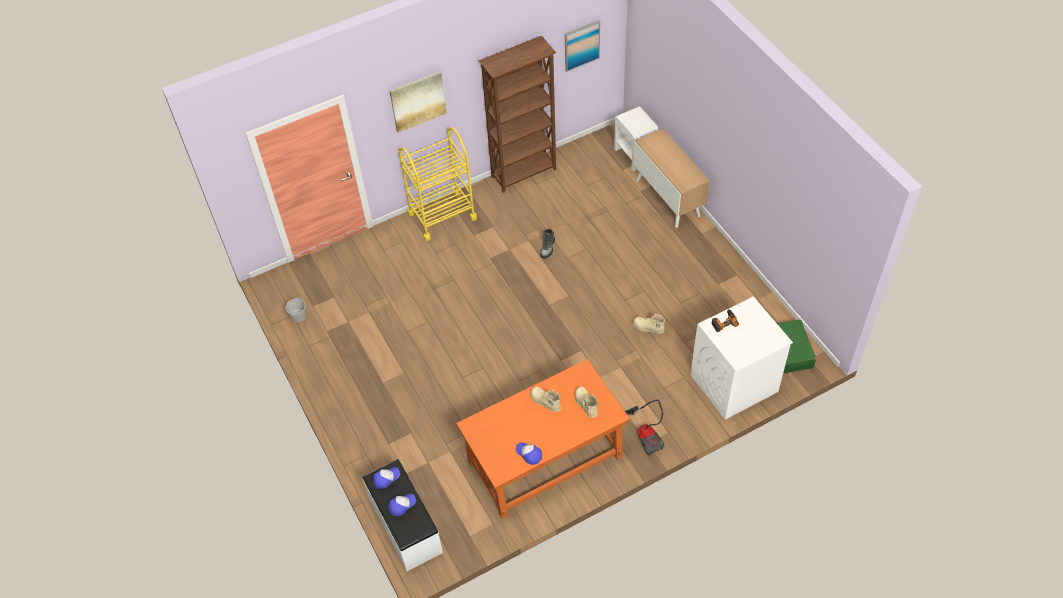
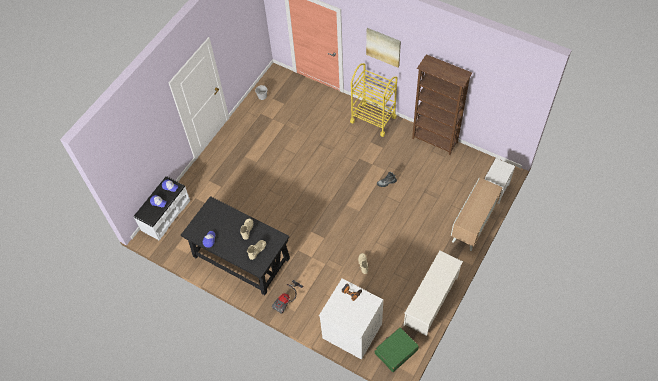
camera: 60 degrees right, 5 degrees up
(545, 459) = (241, 257): orange desk -> black desk
(581, 45) = (500, 100): picture -> none
(742, 285) = (431, 301): none -> white shoe rack

